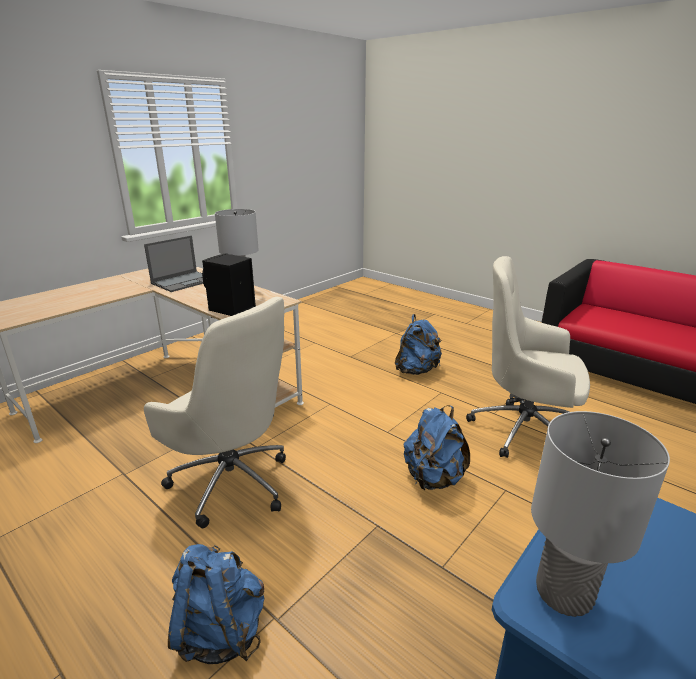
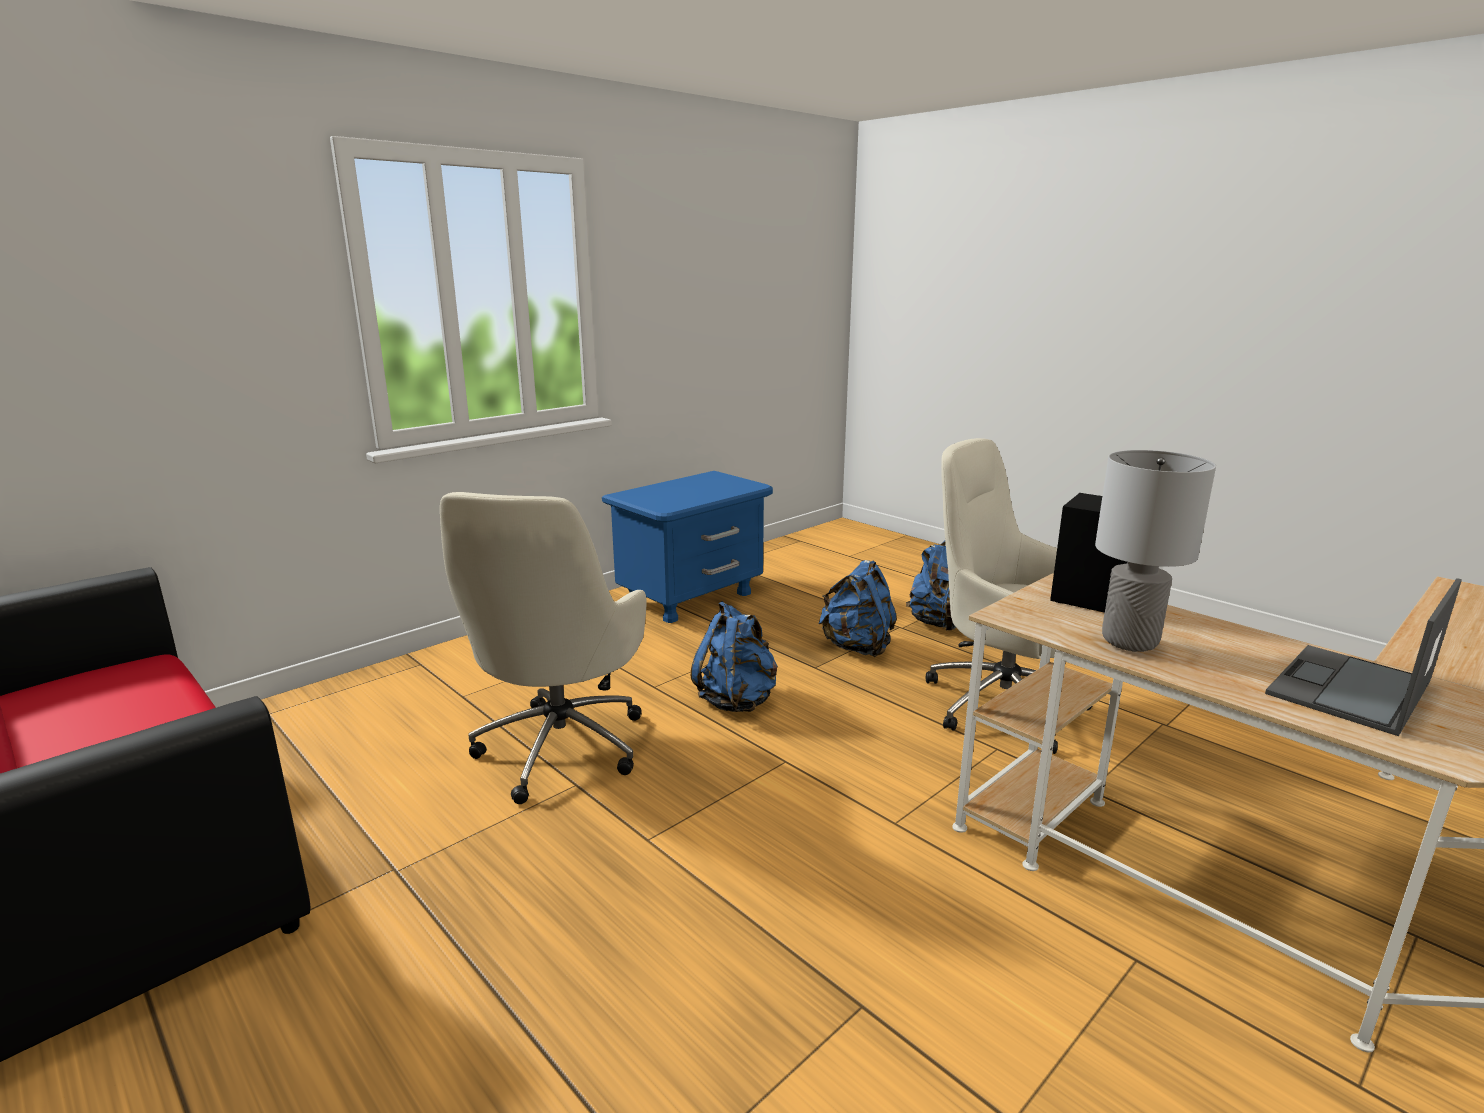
camera: 175 degrees left, 5 degrees down
(416, 370) = (671, 920): blue backpack -> blue backpack (857, 647)
(522, 432) = (560, 749): beige office chair -> beige office chair turned 75 degrees clockwise
(563, 598) = (736, 486): grey table lamp -> none

